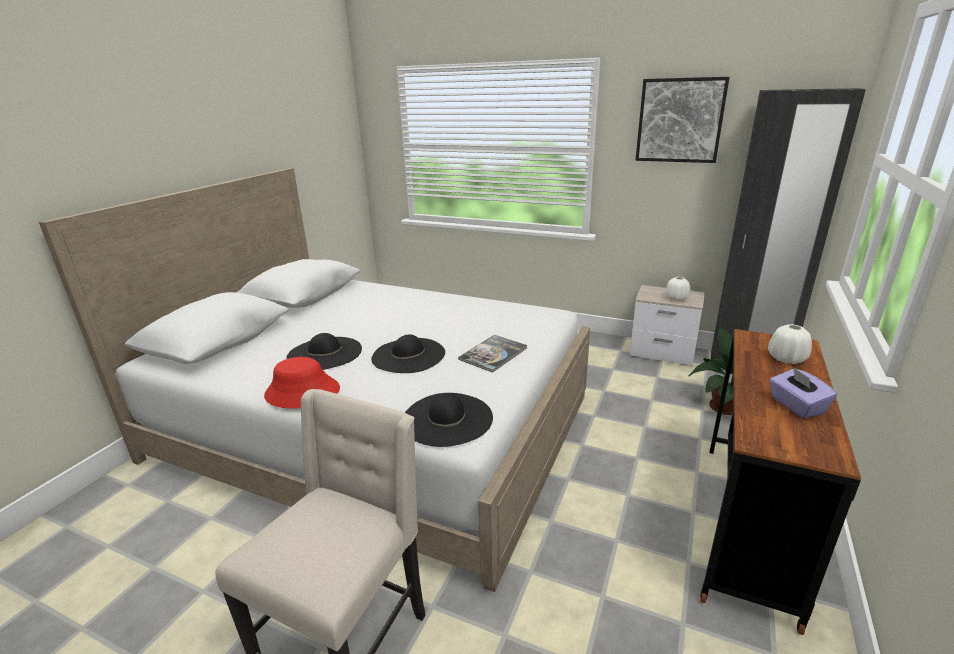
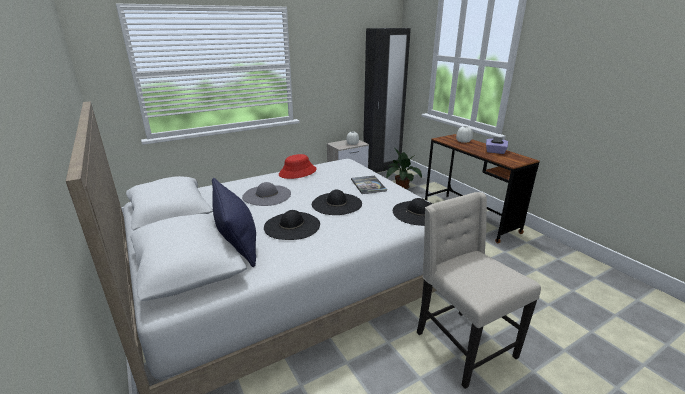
camera: 55 degrees left, 0 degrees up
(270, 342) = (237, 241): none -> blue pillow
(302, 392) = (337, 244): red hat -> red hat (297, 172)
(385, 314) = (267, 195): none -> grey hat
(680, 120) = (333, 45): picture -> none

